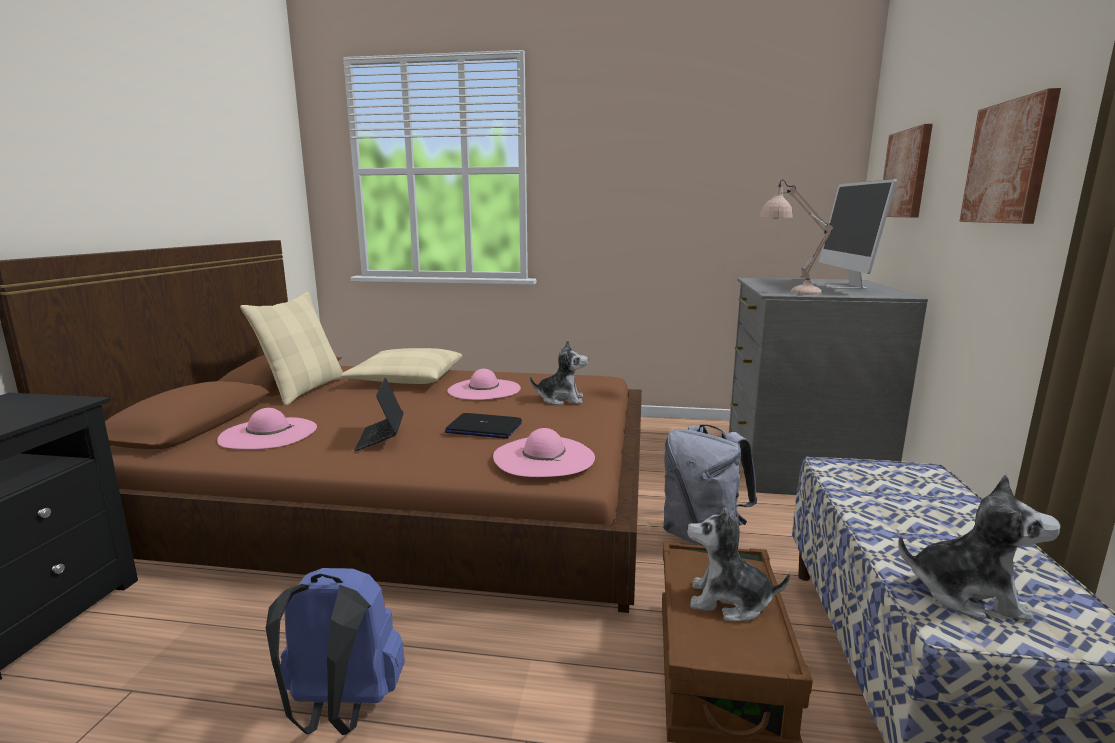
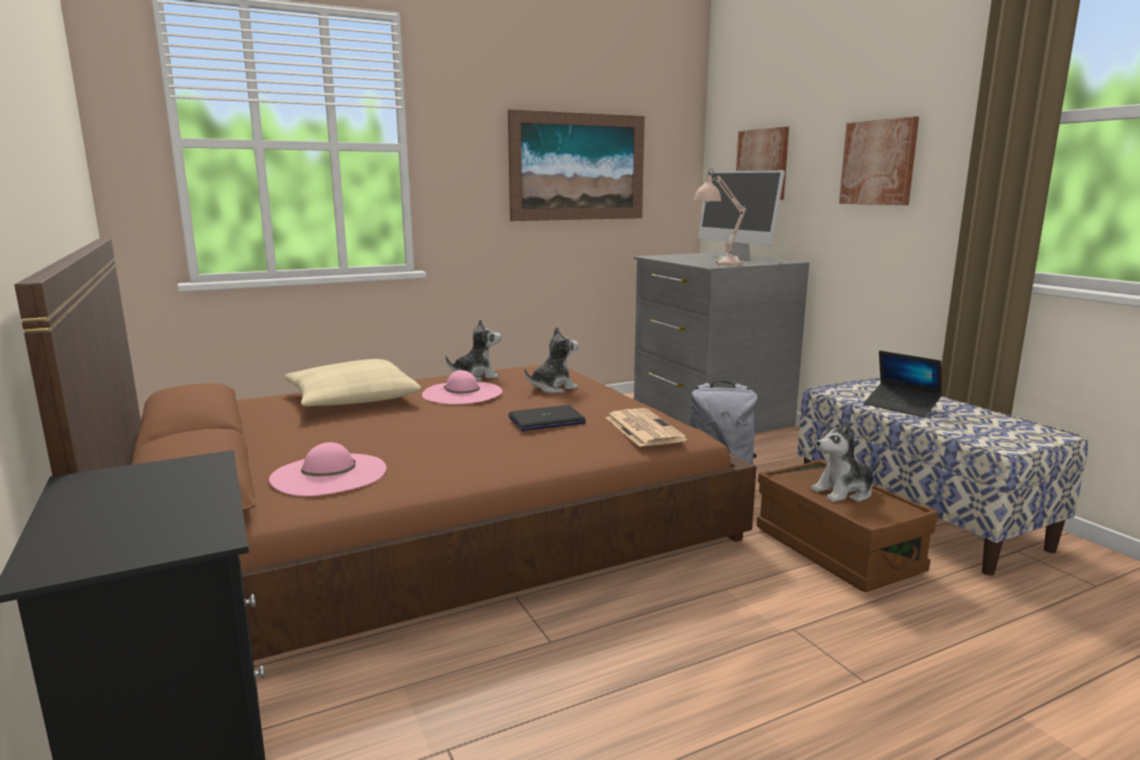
camera: 35 degrees left, 0 degrees up
(304, 390) = (251, 431): beige pillow -> none
(341, 709) = (652, 671): blue backpack -> none
(381, 438) = (466, 449): laptop -> laptop (901, 406)
(543, 457) = (642, 428): pink hat -> newspaper
(698, 184) = (578, 167): none -> picture
(967, 594) = (990, 433): plush toy -> plush toy (476, 376)

